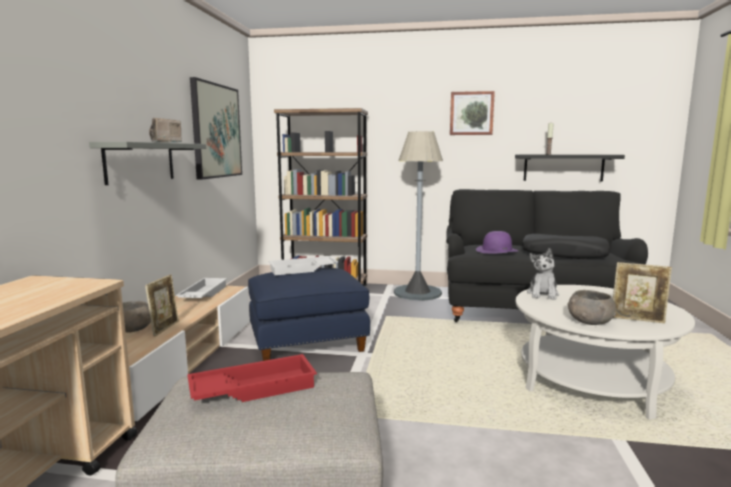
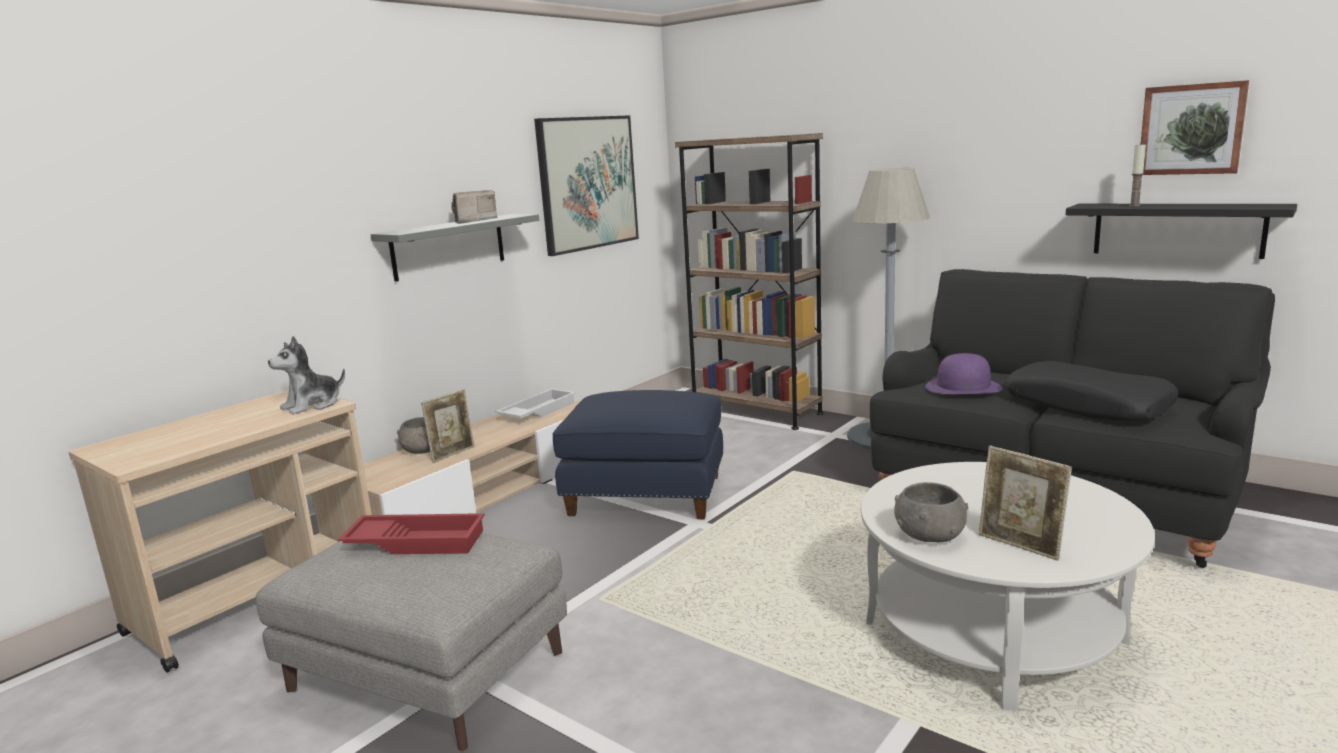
camera: 30 degrees right, 5 degrees up
(303, 270) = (641, 393): white tray -> none
(471, 113) = (996, 129): picture -> picture (1191, 129)
(543, 294) = (941, 477): plush toy -> plush toy (312, 405)

